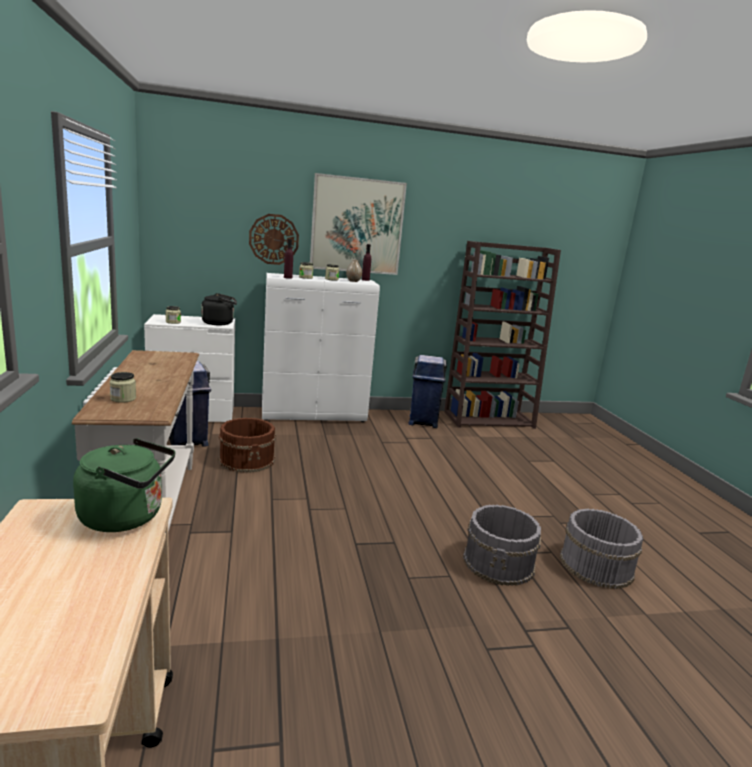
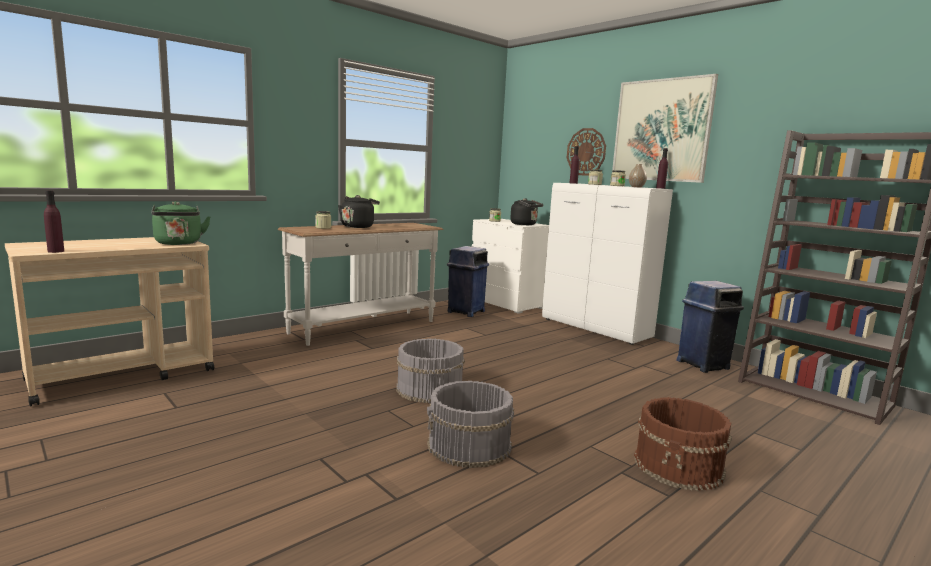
camera: 60 degrees right, 5 degrees down
(95, 654) = (56, 251): none -> purple bottle
(138, 381) = (358, 226): none -> black kettle
(247, 460) = (473, 329): brown bucket -> brown bucket (679, 466)
(595, 565) = (552, 507): grey bucket -> grey bucket (429, 388)

